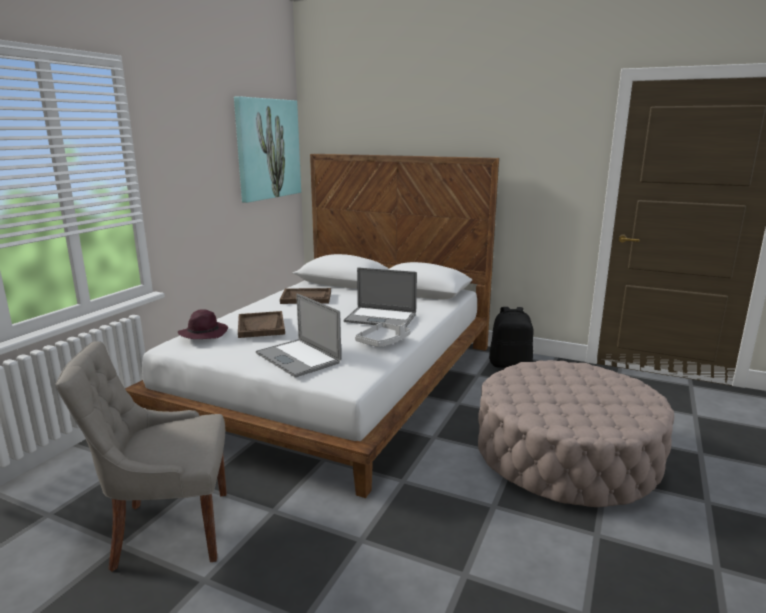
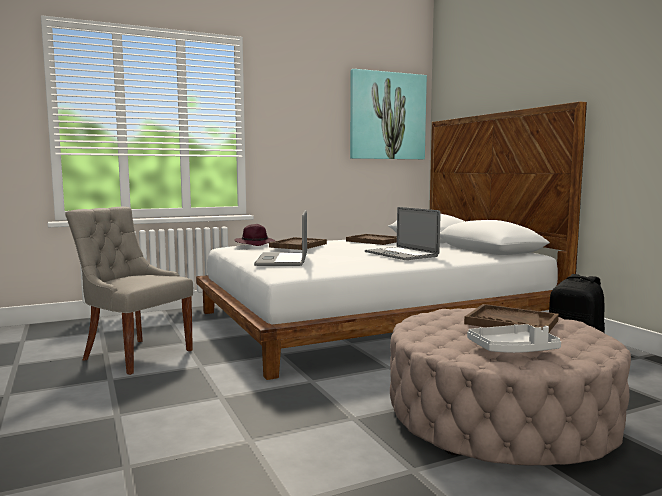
camera: 40 degrees right, 10 degrees down
(383, 341) = (366, 263): grey tray -> grey tray (513, 350)
(562, 380) = (511, 322): none -> brown tray

